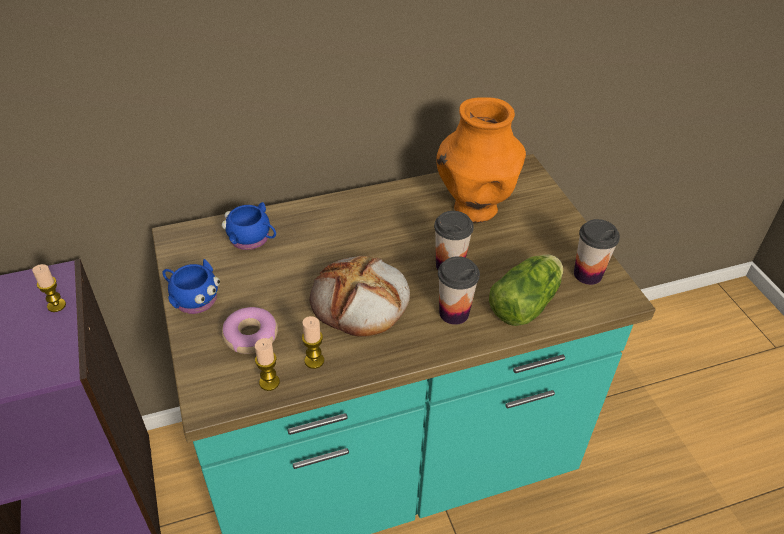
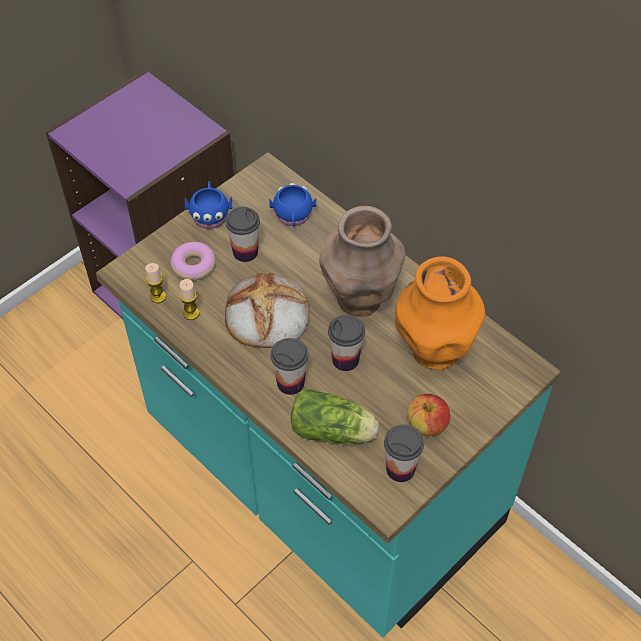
camera: 65 degrees right, 10 degrees up
(56, 305) = (179, 148): candle -> none
(267, 289) = (245, 252): none -> cup
(388, 232) = (360, 300): none -> brown vase
(549, 242) = (426, 425): none -> apple

